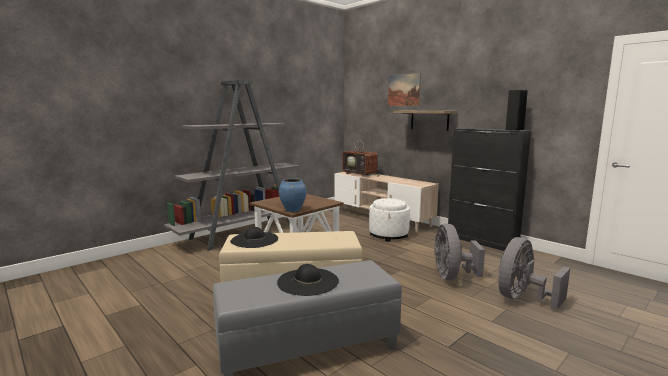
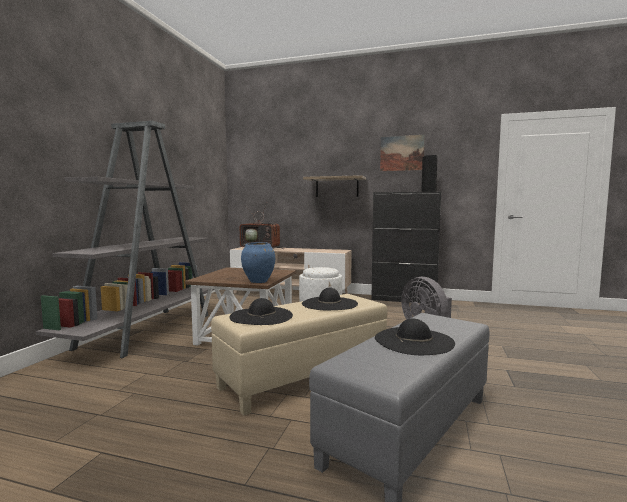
camera: 30 degrees left, 5 degrees down
(318, 238) = (329, 304): none -> black hat
(403, 90) = (305, 157): picture -> picture (402, 153)
(522, 298) = (498, 335): grey fan -> none

